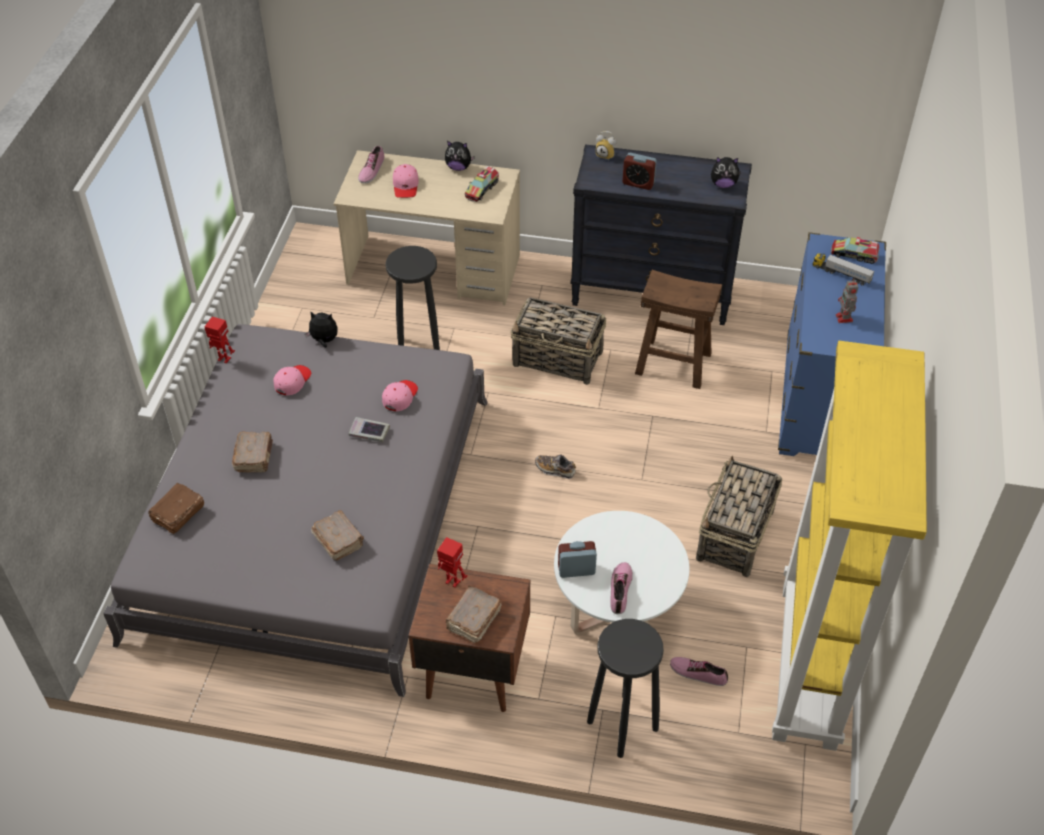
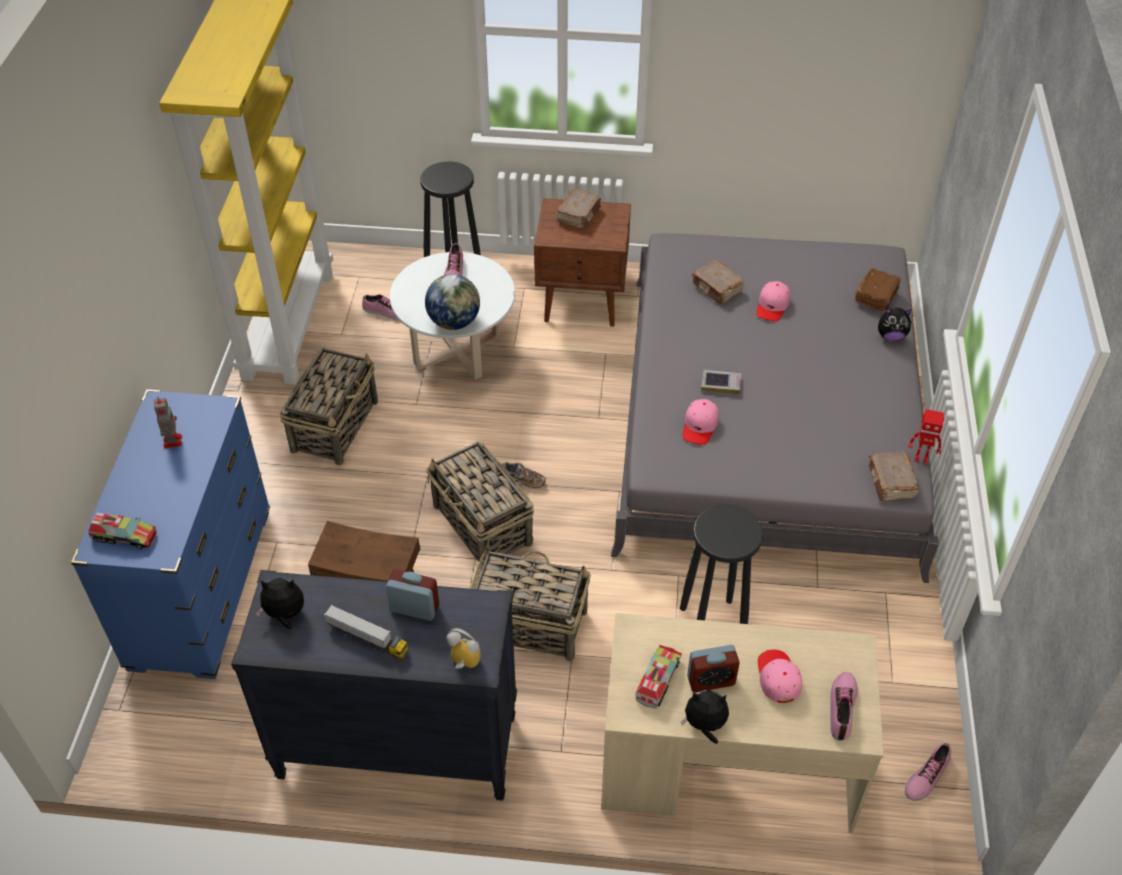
camera: 175 degrees right, 0 degrees up
(254, 457) = (830, 353): brown book -> brown book (890, 483)
(292, 381) = (828, 437): pink cap -> pink cap (772, 306)
(305, 259) = (926, 775): none -> shoe
(324, 340) = (813, 491): plush toy -> plush toy (891, 336)
(452, 582) = (602, 239): toy robot -> none
(576, 570) = (493, 284): alarm clock -> alarm clock (711, 680)
(592, 433) = (483, 525): none -> basket
(618, 525) = (454, 322): none -> globe
(841, 274) = (153, 504): toy truck -> toy truck (367, 639)

